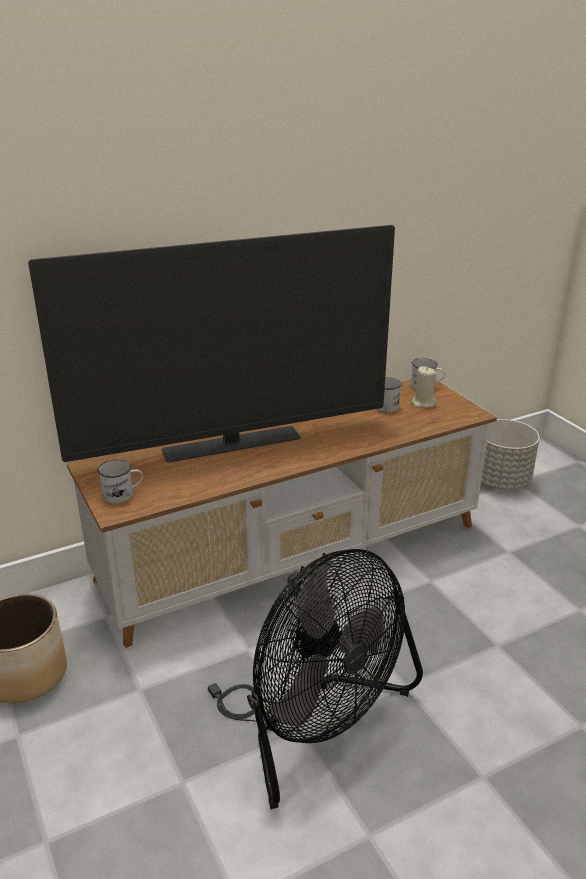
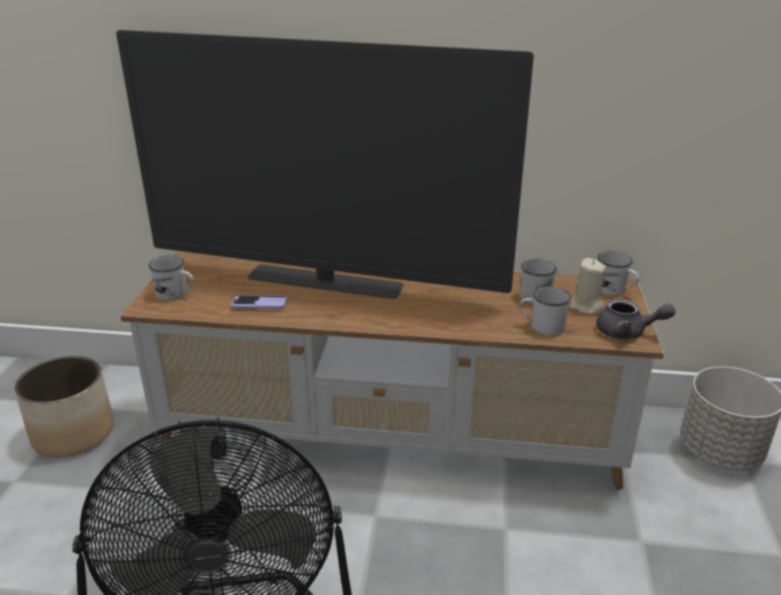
camera: 35 degrees right, 0 degrees up
(204, 477) = (259, 304): none -> phone
(414, 424) = (542, 326): none -> white mug
(464, 411) = (627, 332): none -> grey teapot

